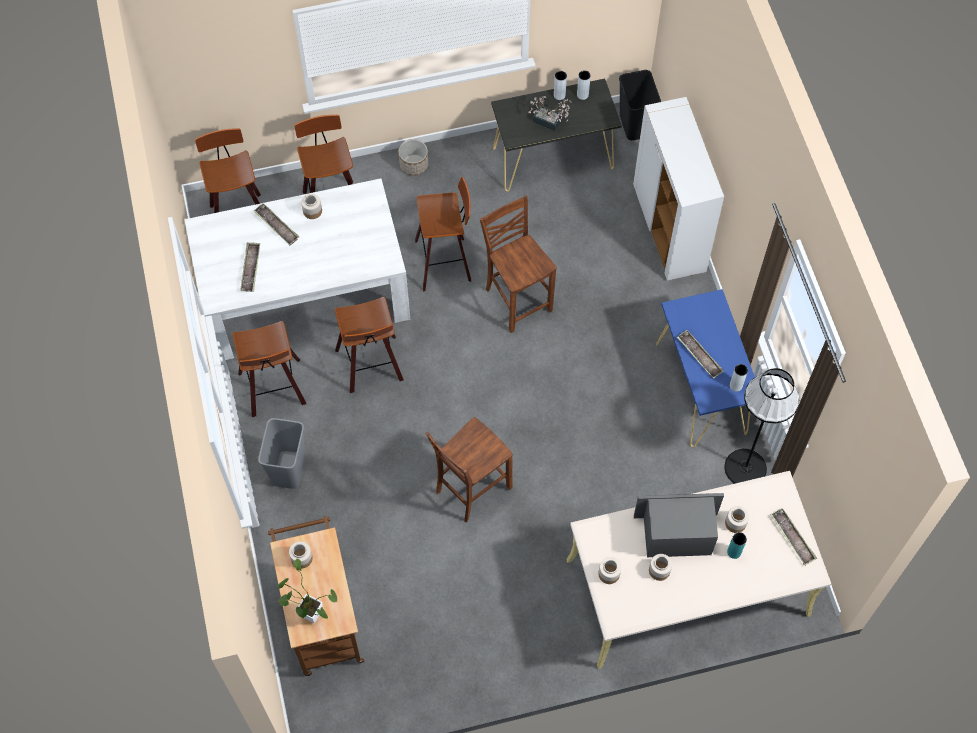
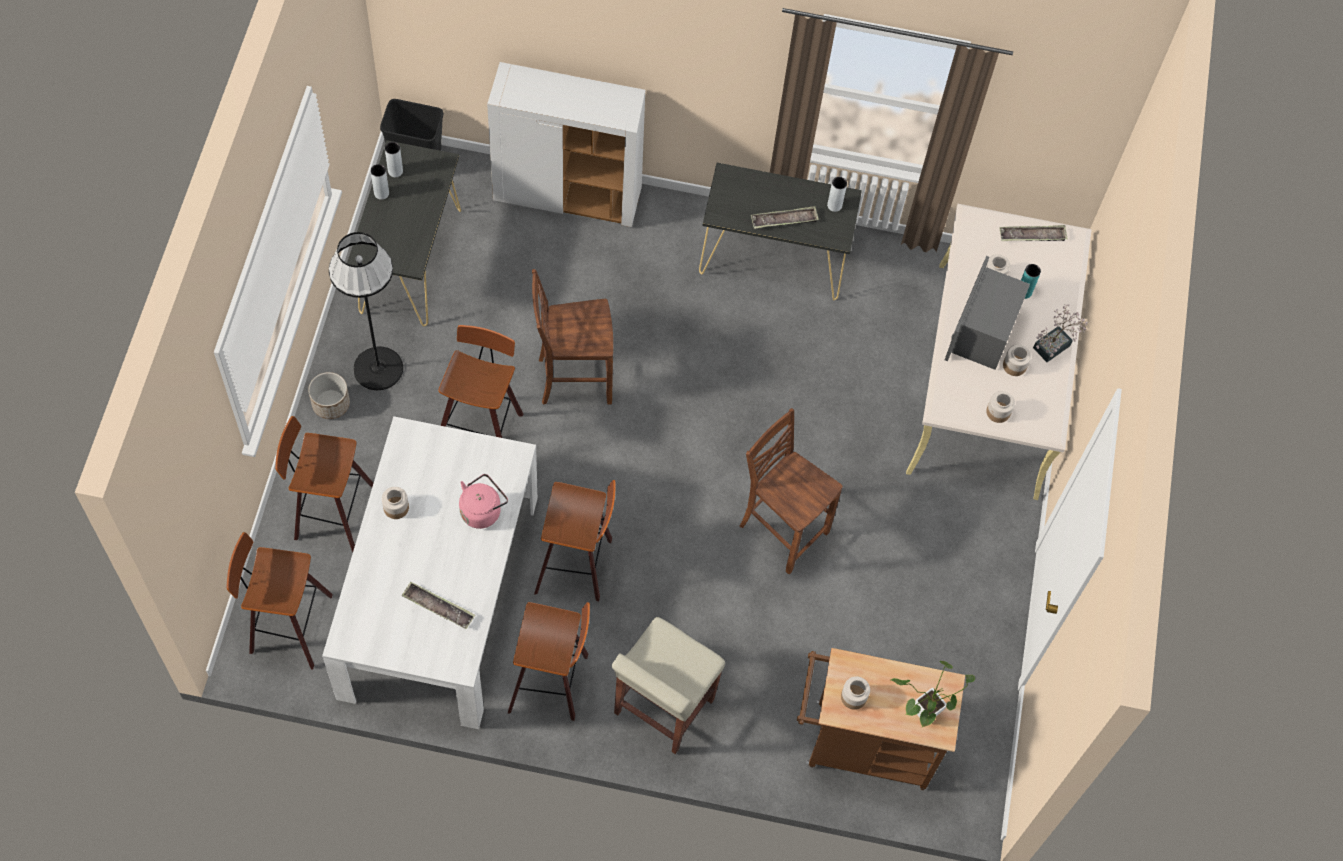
camera: 70 degrees left, 0 degrees up
(276, 226) = (394, 555): tray -> none
(288, 469) = (662, 707): grey trash can -> beige stool
(337, 262) = (482, 510): none -> pink kettle
(471, 489) = (781, 529): brown chair -> brown chair turned 150 degrees clockwise
(550, 122) = (412, 218): potted plant -> potted plant (1055, 345)
(701, 388) = (774, 259): blue console table -> black console table
(745, 468) = (883, 264): black floor lamp -> black floor lamp (378, 368)

